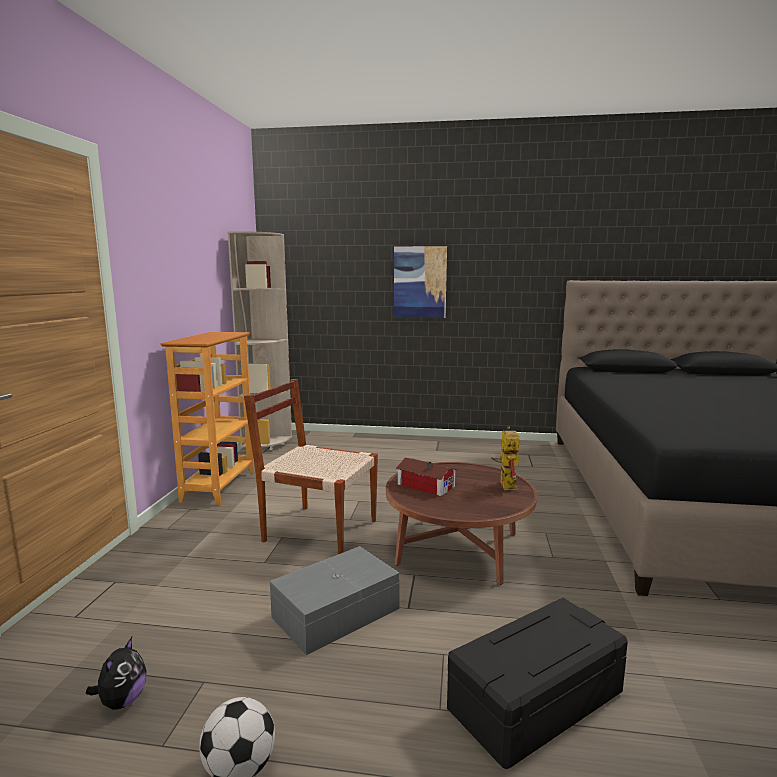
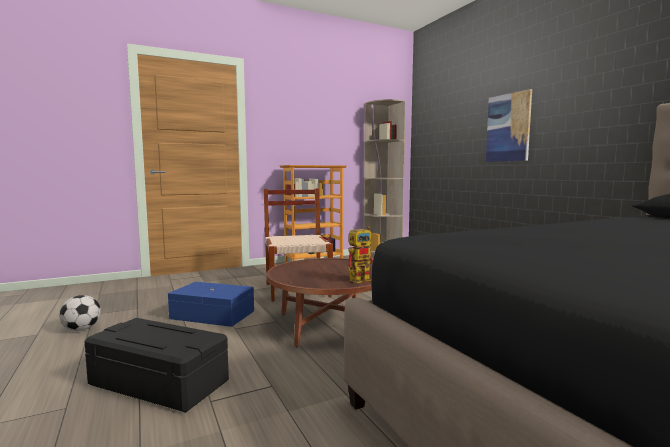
camera: 55 degrees right, 5 degrees down
(122, 701) = (119, 301): plush toy -> none
(334, 612) = (212, 314): grey storage box -> blue storage box
(425, 484) = (321, 265): toy house -> none

